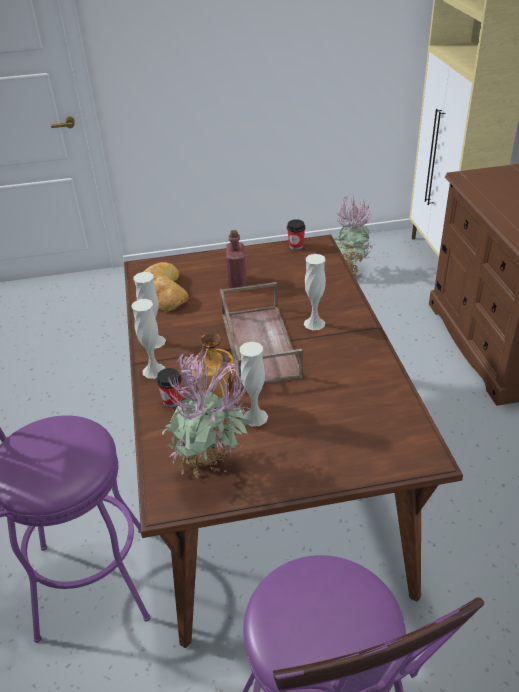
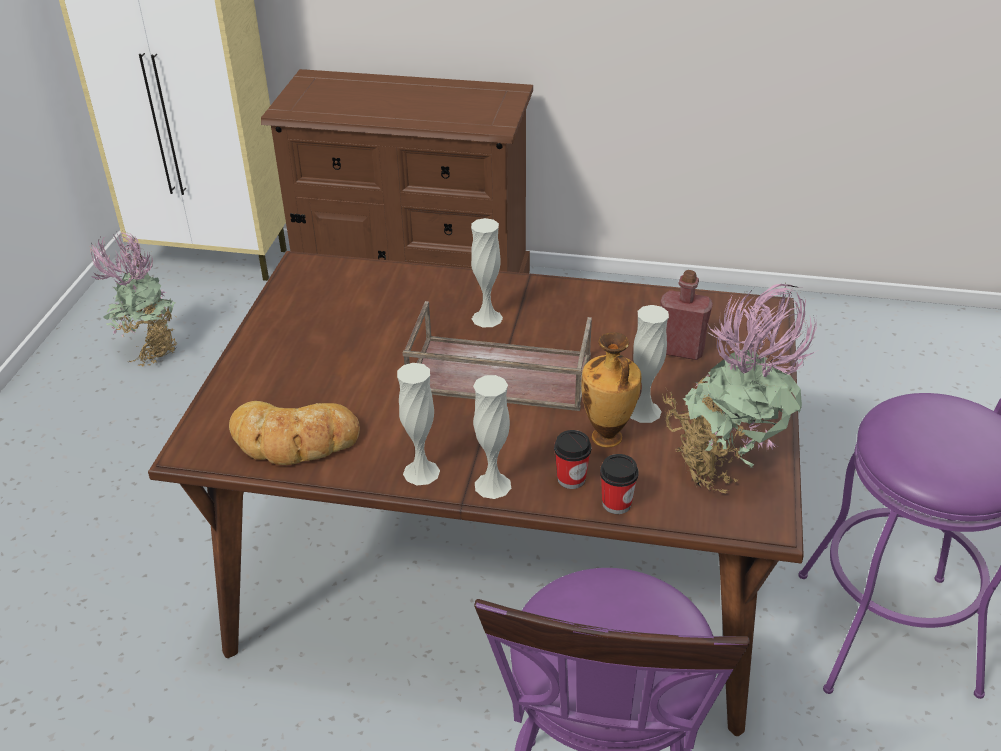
camera: 70 degrees left, 0 degrees up
(237, 282) = (334, 359): red bottle -> red bottle (681, 350)
(296, 246) = (289, 285): cup -> cup (616, 503)

